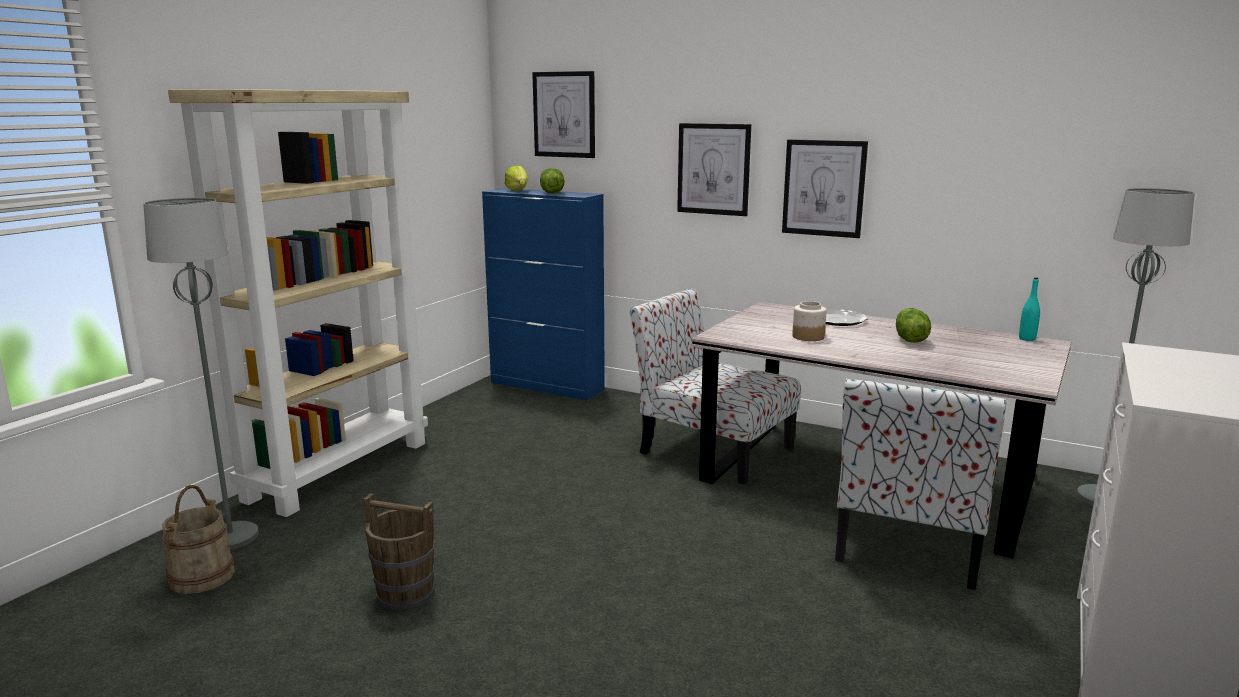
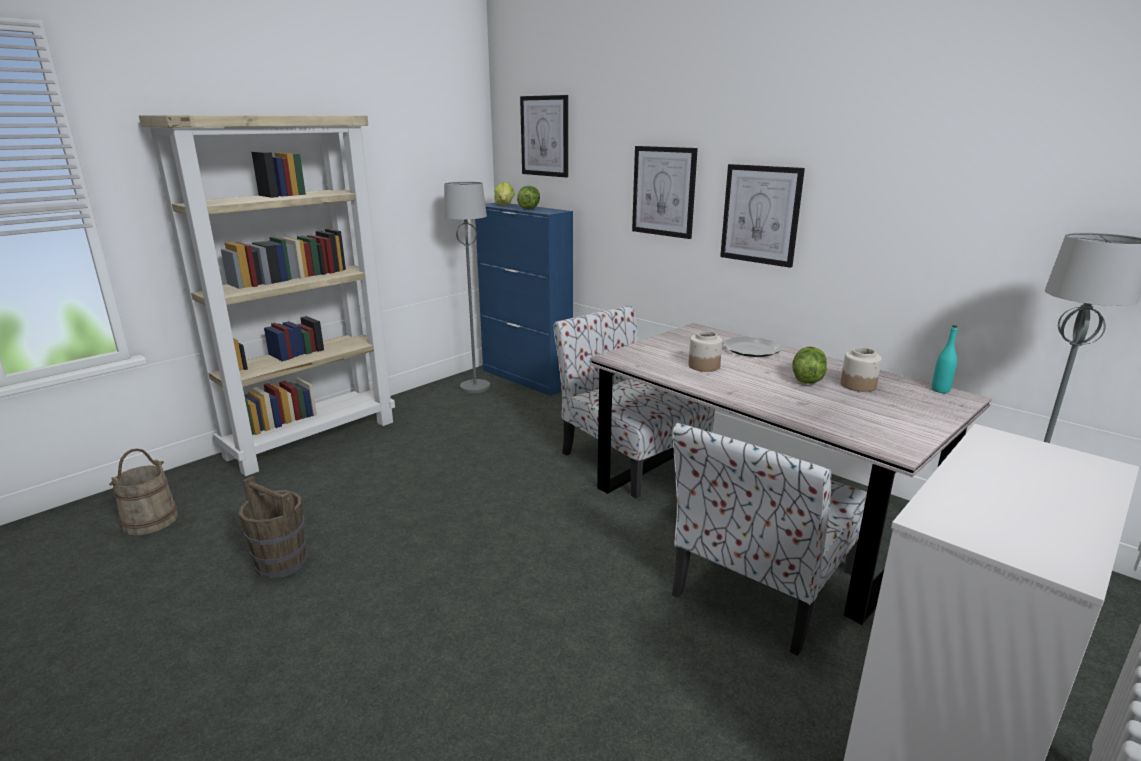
camera: 15 degrees right, 5 degrees up
(230, 537) = (194, 489): grey floor lamp -> grey floor lamp (475, 387)
(957, 341) = (858, 385): none -> jar

